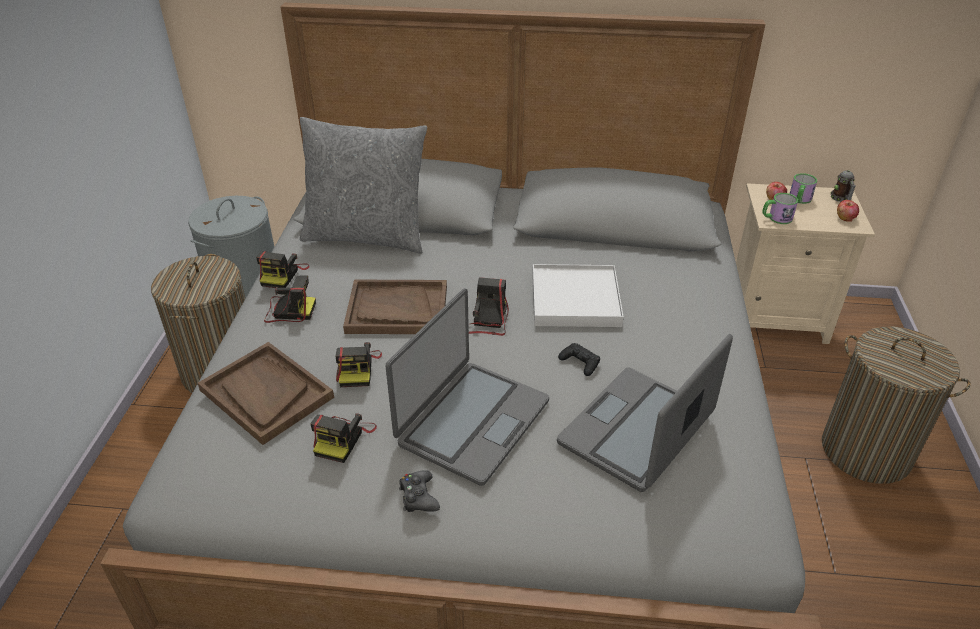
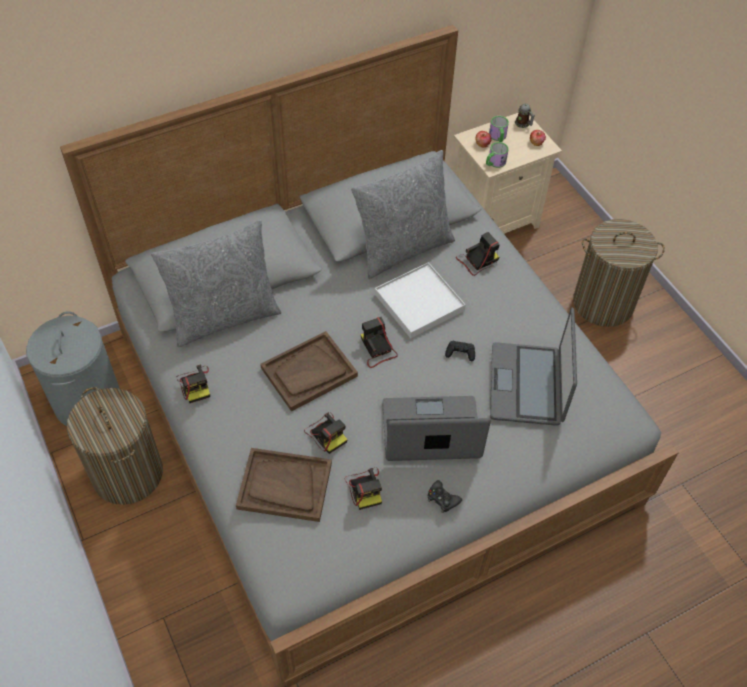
camera: 35 degrees left, 15 degrees up
(288, 311) = (232, 413): camera -> camera (477, 261)
(472, 421) = (431, 432): laptop -> laptop turned 90 degrees counterclockwise
(601, 249) = (403, 248): none -> grey pillow

